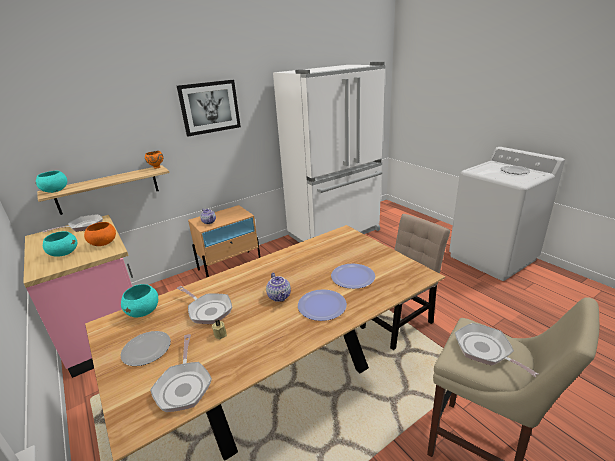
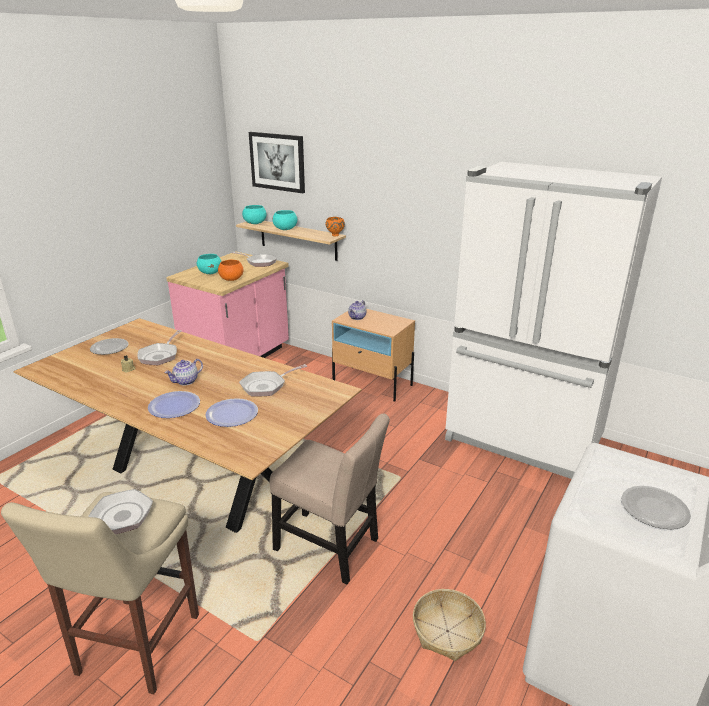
camera: 65 degrees right, 0 degrees up
(144, 311) = (155, 332): turquoise bowl -> turquoise bowl (285, 229)
(184, 385) = (71, 372): frying pan -> frying pan (266, 386)
(210, 107) = (408, 187): picture -> picture (277, 162)
(472, 294) = (447, 631): none -> basket

